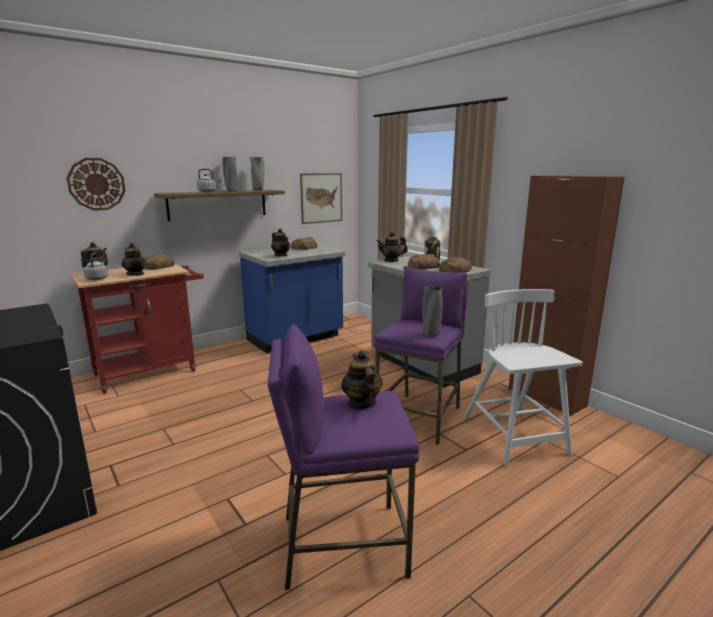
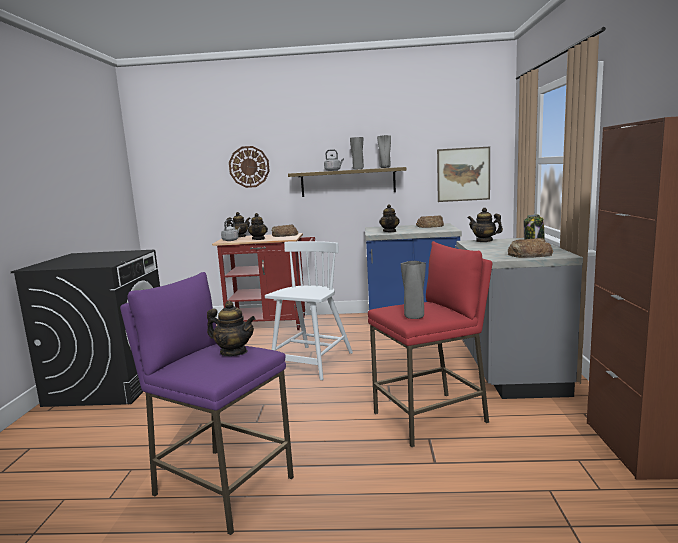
camera: 40 degrees right, 5 degrees down
(361, 403) = (234, 352): teapot -> teapot turned 90 degrees clockwise
(419, 417) = (430, 418): purple stool -> red stool
(423, 266) = (502, 248): bread -> none
(514, 436) = (513, 472): white chair -> white chair (312, 363)

